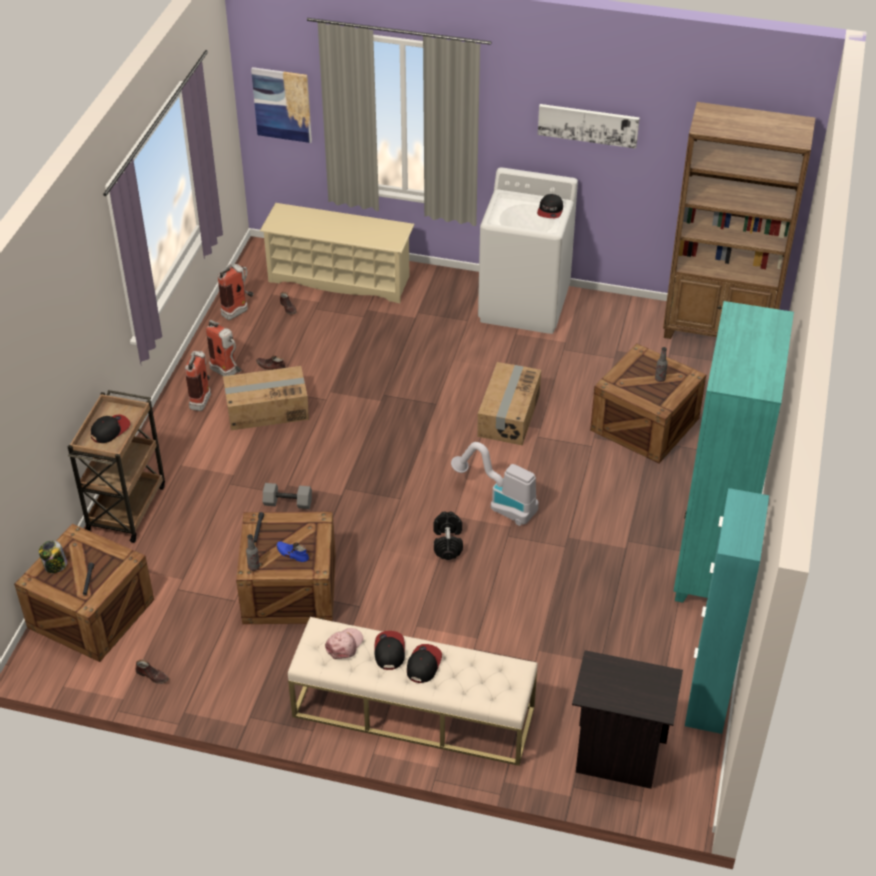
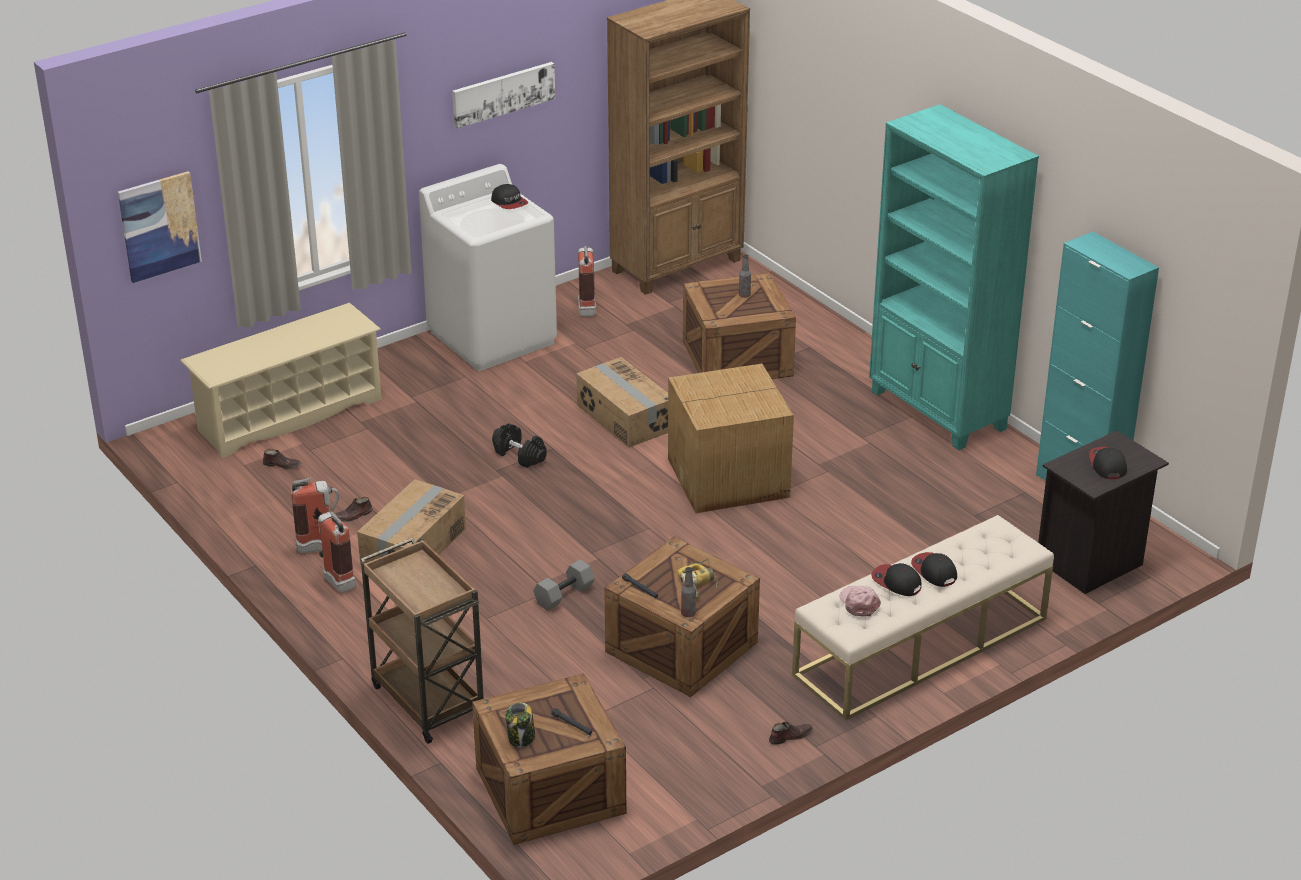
camera: 50 degrees left, 10 degrees down
(110, 430) = (421, 585): cap -> cap (1107, 465)
(152, 675) = (688, 785): brown shoe -> brown shoe (790, 736)
(239, 311) = (236, 496): fire extinguisher -> fire extinguisher (586, 307)
(292, 554) = (699, 584): blue shoe -> power drill
(448, 543) = (741, 529): black dumbbell -> black dumbbell (520, 455)
(499, 503) = (730, 478): vacuum cleaner -> cardboard box

